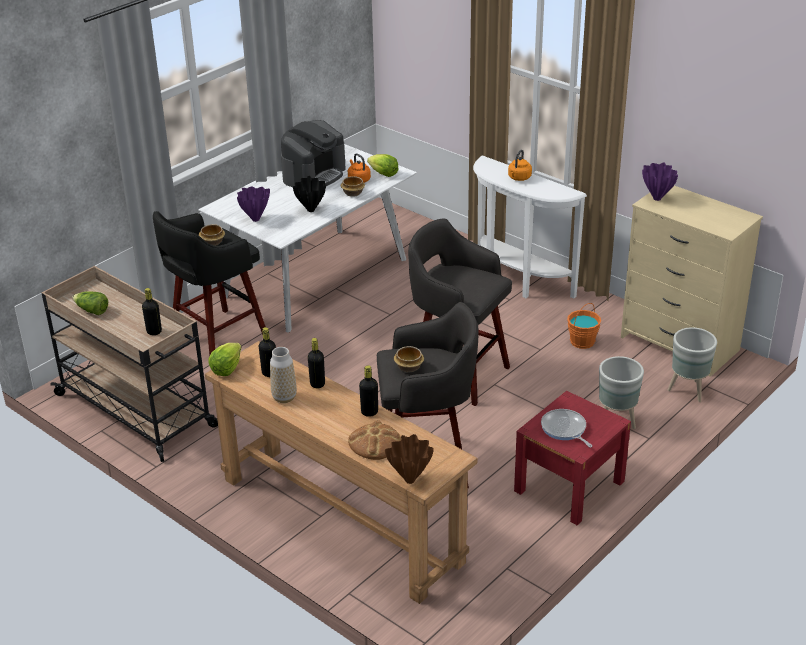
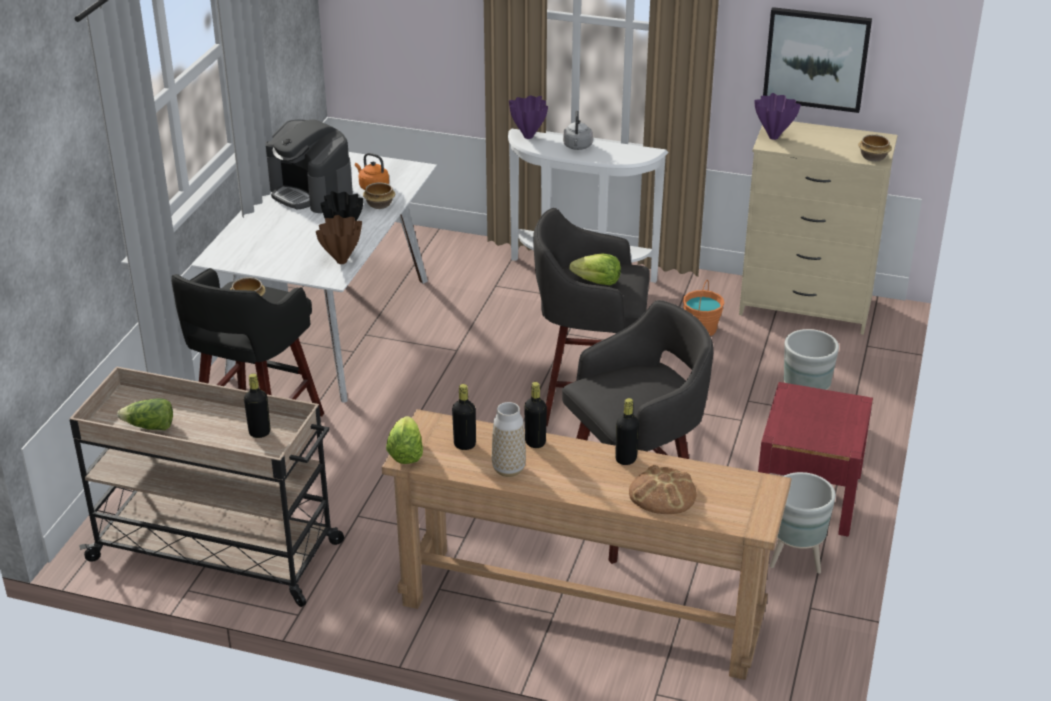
camera: 25 degrees left, 0 degrees up
(255, 220) = (280, 262): purple vase -> purple vase (528, 137)
(314, 175) = (310, 192): coffee machine -> coffee machine turned 120 degrees clockwise
(383, 174) = (398, 174): lettuce -> lettuce (597, 282)
(408, 367) = (621, 395): bowl -> bowl (872, 157)
(411, 480) = (740, 525): brown vase -> brown vase (342, 261)
(519, 178) = (577, 147): orange kettle -> grey kettle
(564, 429) = (812, 426): frying pan -> none
(687, 390) = (851, 356): grey planter -> grey planter (794, 560)
(705, 141) = (816, 59): none -> picture

